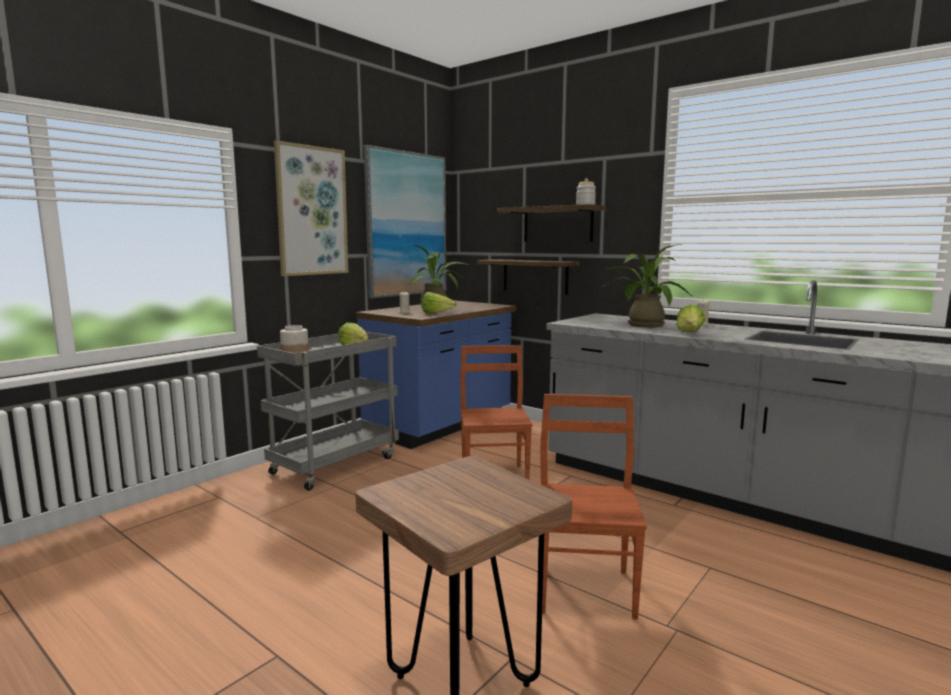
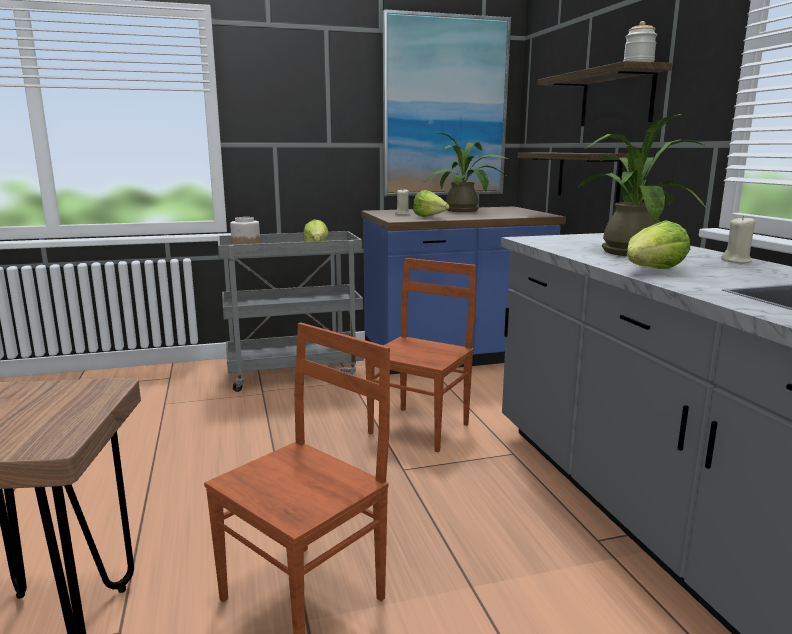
camera: 35 degrees right, 5 degrees up
(311, 211) = (308, 93): picture -> none

